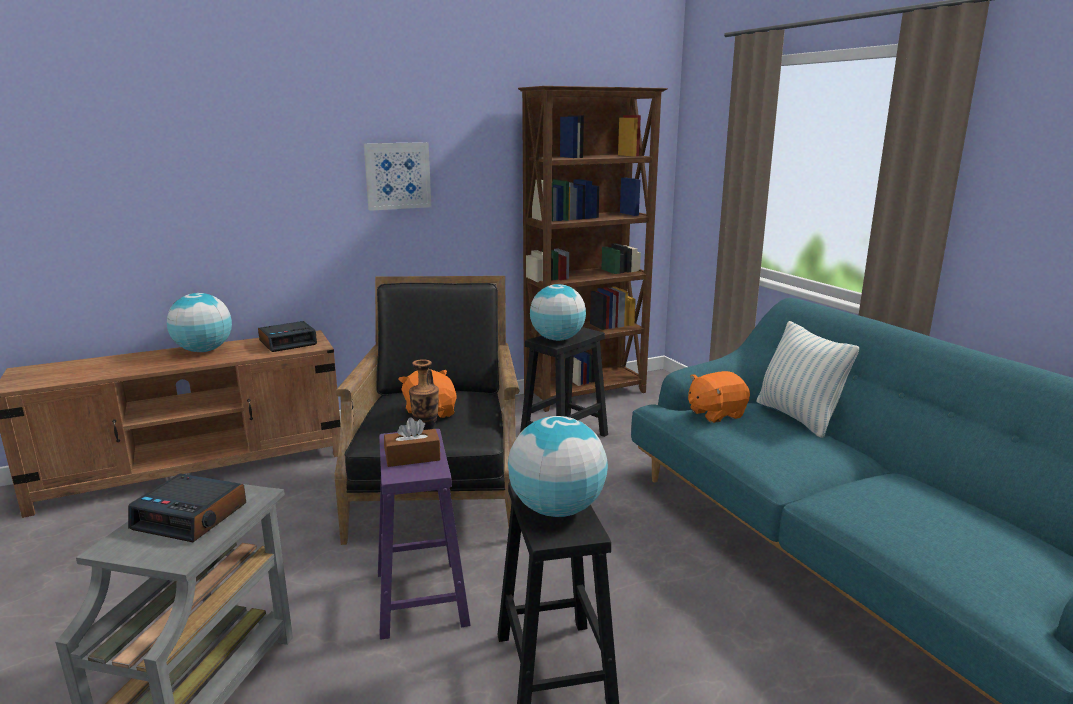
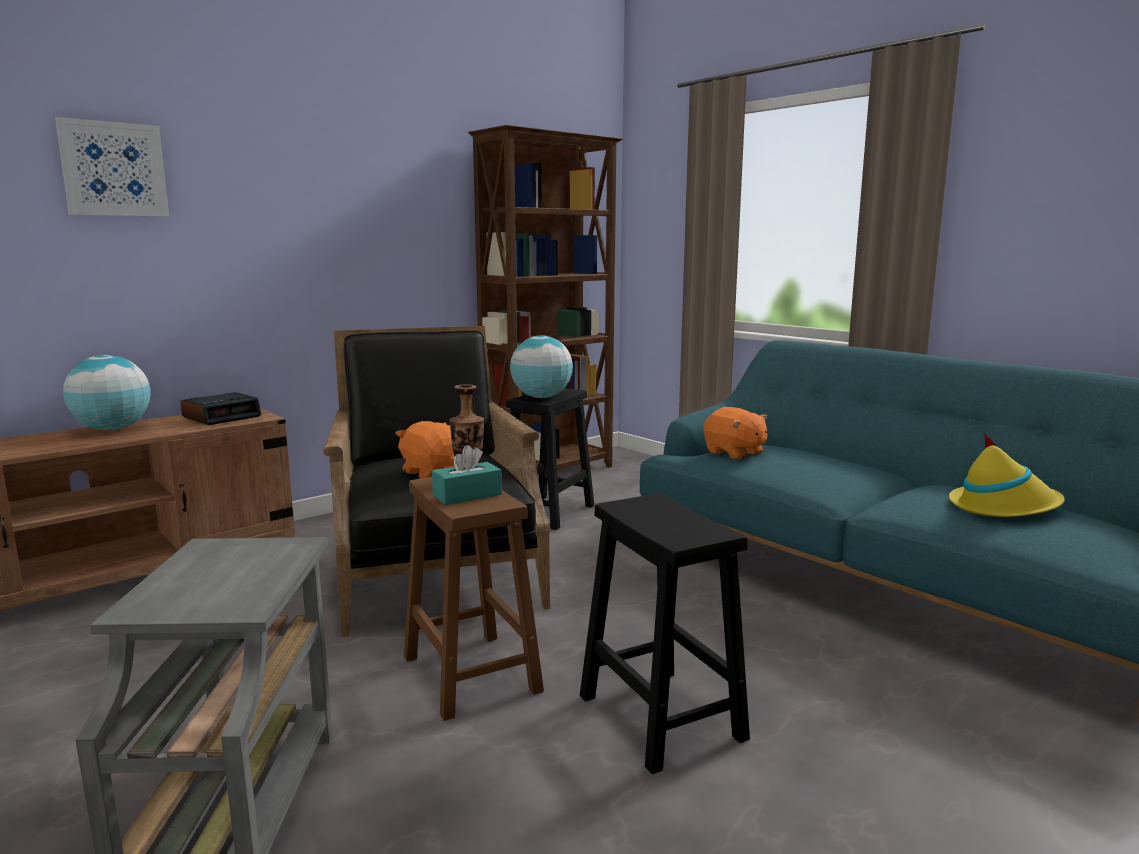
camera: 15 degrees left, 5 degrees down
(191, 516) = (226, 571): alarm clock -> none
(397, 176) = (341, 222): picture -> picture (114, 169)
(412, 457) = (467, 495): brown tissue box -> turquoise tissue box
(421, 596) = (469, 673): purple stool -> brown stool
(556, 510) = (667, 519): globe -> none
(715, 414) = (734, 453): orange plush toy -> orange plush toy turned 90 degrees counterclockwise
(798, 417) = (814, 450): pillow -> none
(942, 518) = (1003, 507): none -> yellow hat

